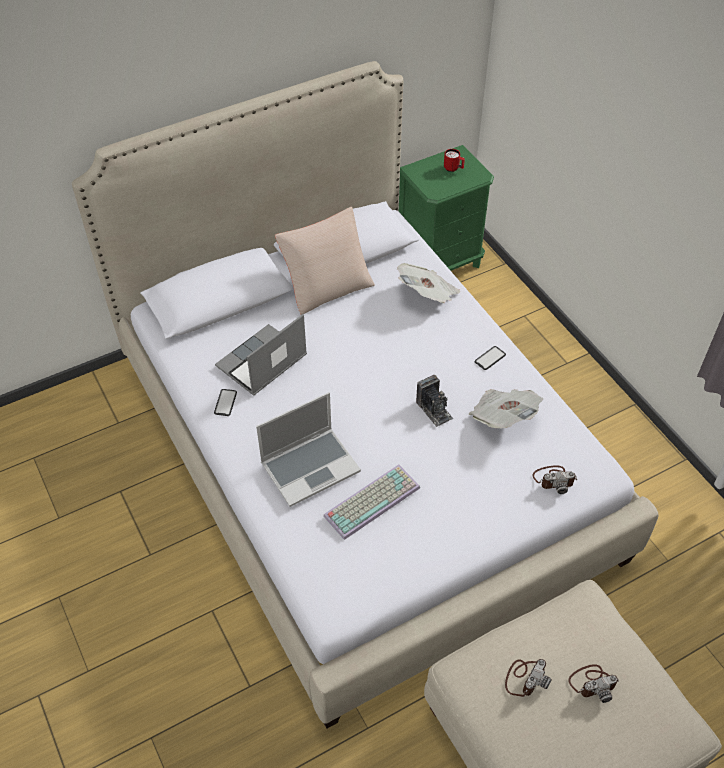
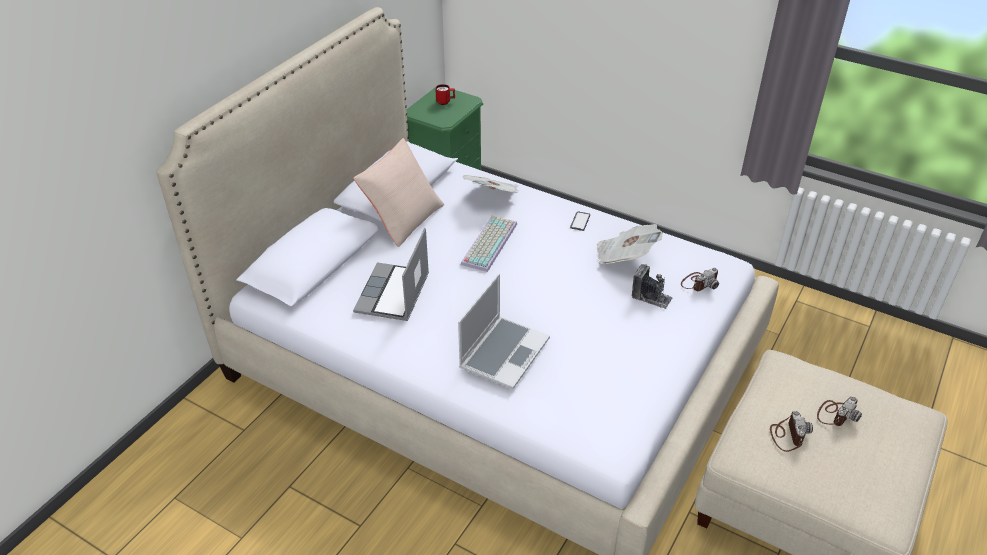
camera: 30 degrees left, 10 degrees down
(225, 403) = (385, 337): phone -> none
(372, 500) = (576, 355): keyboard -> keyboard (488, 243)
(434, 410) = (568, 272): camera -> camera (651, 297)

